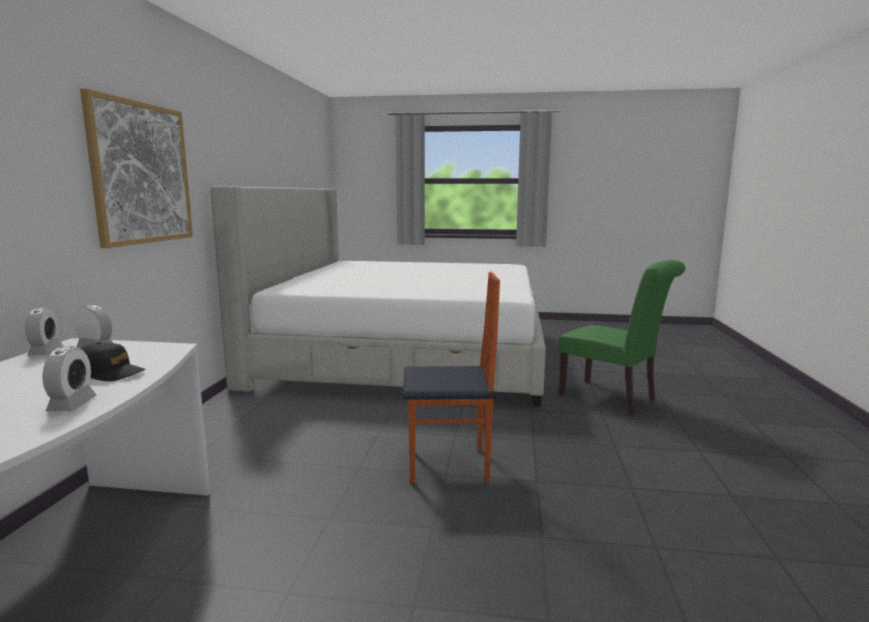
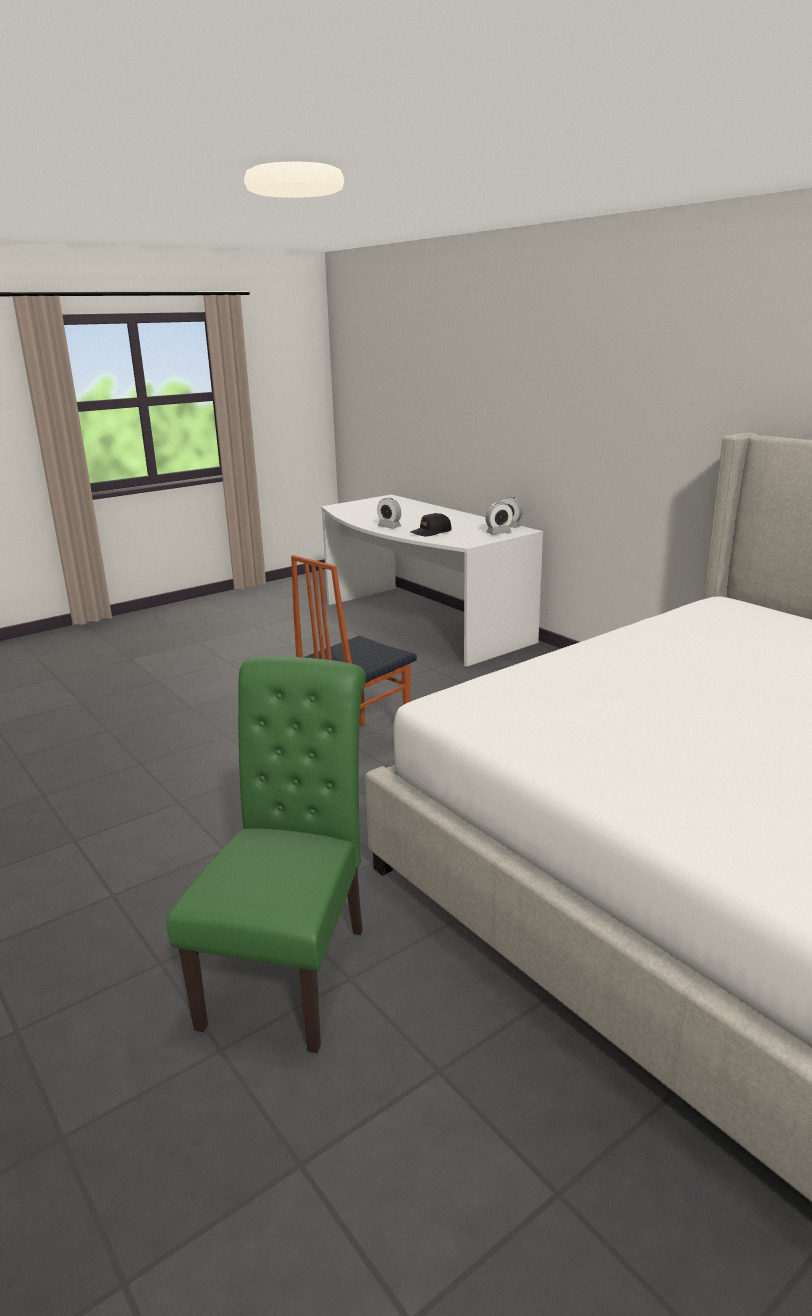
camera: 135 degrees right, 10 degrees up
(141, 173) = (644, 409): picture -> none
(613, 398) = (292, 967): green chair -> green chair turned 105 degrees clockwise

